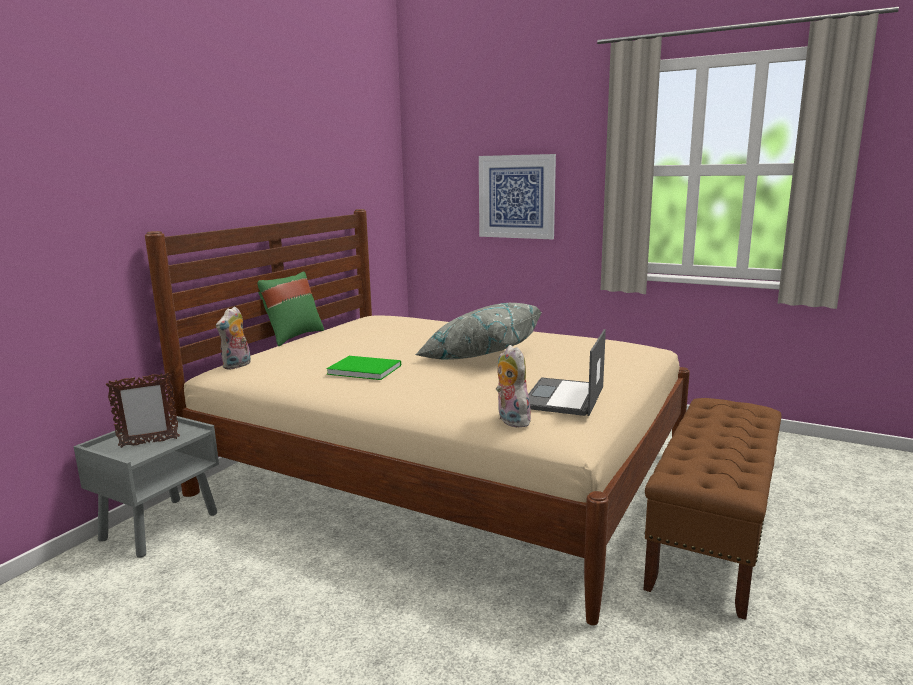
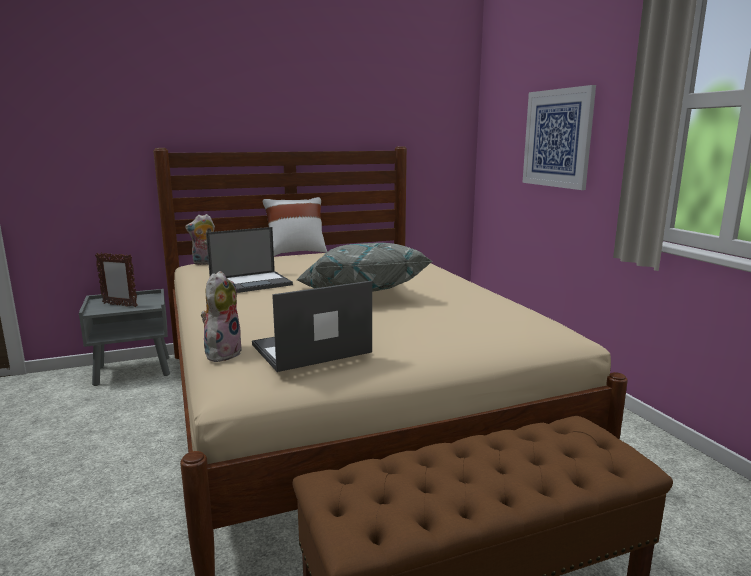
camera: 40 degrees right, 0 degrees up
(292, 337) = (295, 253): green pillow -> white pillow
(363, 369) = (251, 283): green book -> laptop

